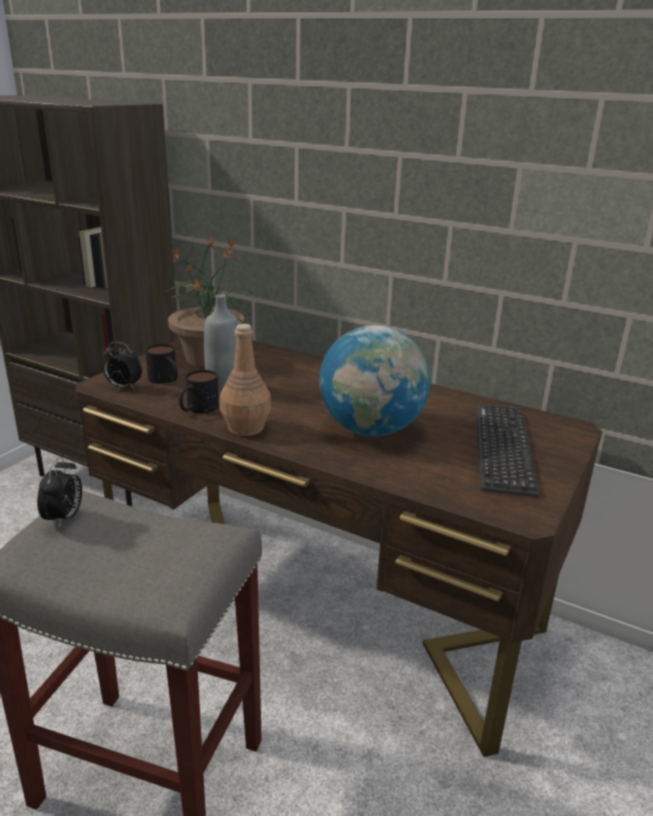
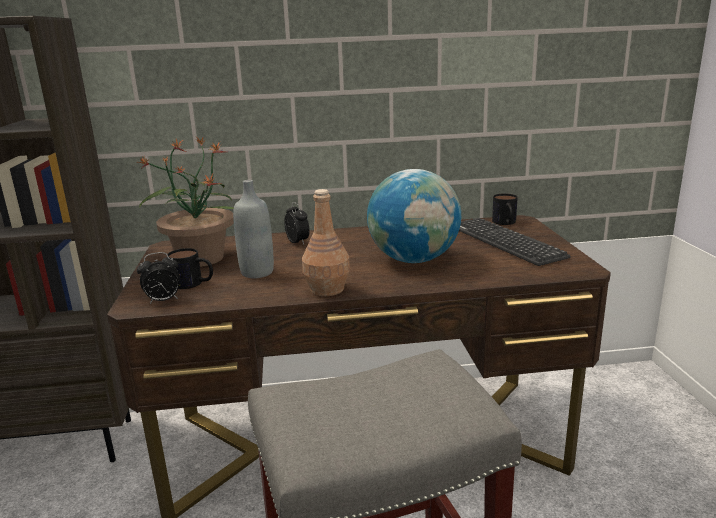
camera: 35 degrees left, 5 degrees down
(64, 518) = (295, 406): alarm clock -> alarm clock (298, 242)
(197, 409) = (263, 292): mug -> mug (505, 223)

